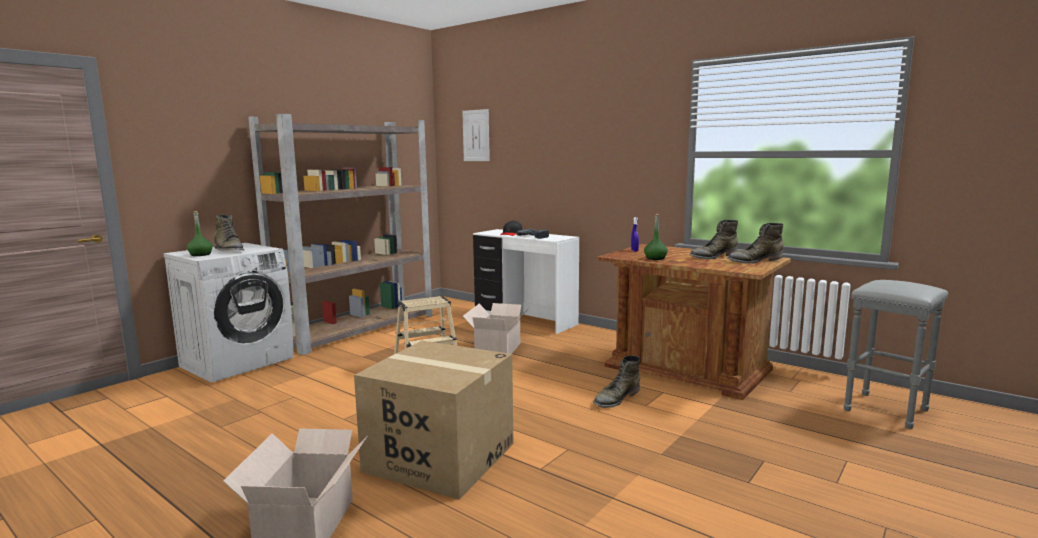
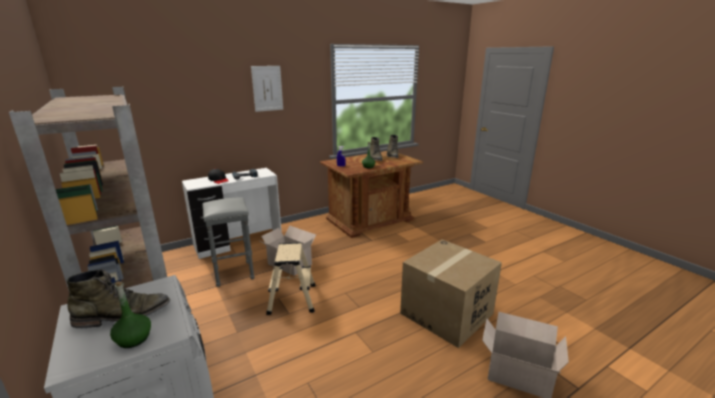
camera: 70 degrees left, 10 degrees up
(476, 135) = (132, 96): picture -> picture (267, 88)
(616, 398) = (396, 246): green boot -> none
(883, 410) = (435, 201): grey stool -> grey stool (233, 274)

